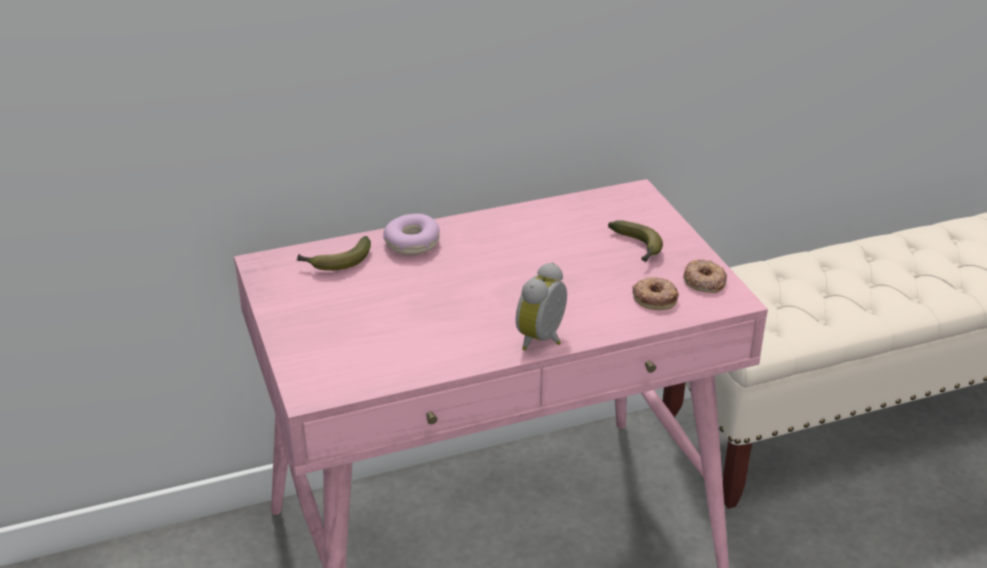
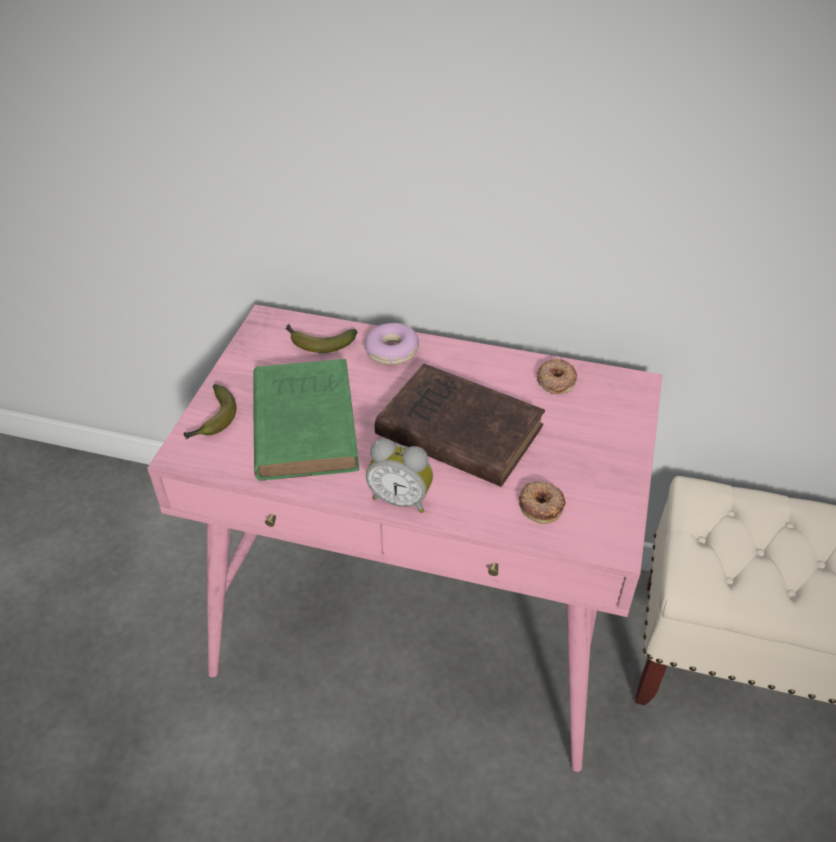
camera: 35 degrees right, 10 degrees up
(397, 323) = (304, 422): none -> green book
(532, 276) = (455, 429): none -> brown book
(544, 340) = (401, 498): alarm clock -> alarm clock turned 135 degrees counterclockwise
(637, 248) = (577, 445): banana -> banana (213, 421)
(704, 281) = (606, 510): donut -> donut (555, 380)

